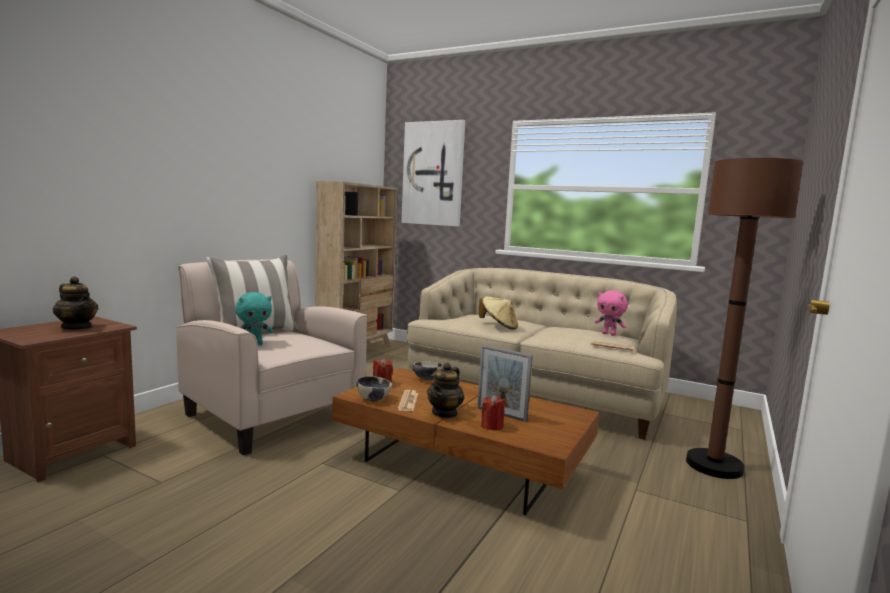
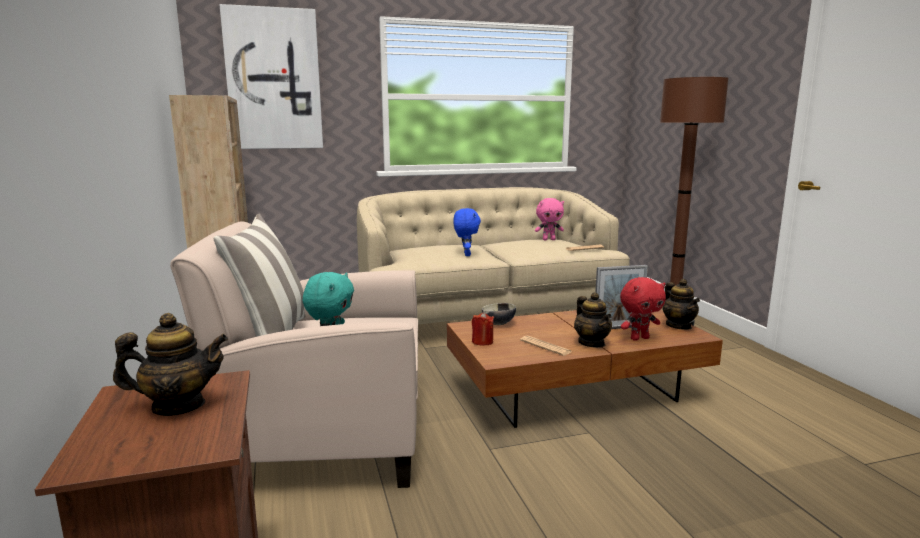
camera: 45 degrees left, 5 degrees up
(373, 399) = (519, 356): bowl -> none
(492, 426) = (639, 338): red candle -> red plush toy
(498, 326) = (466, 255): beige hat -> blue plush toy
(561, 435) = (678, 326): none -> teapot

